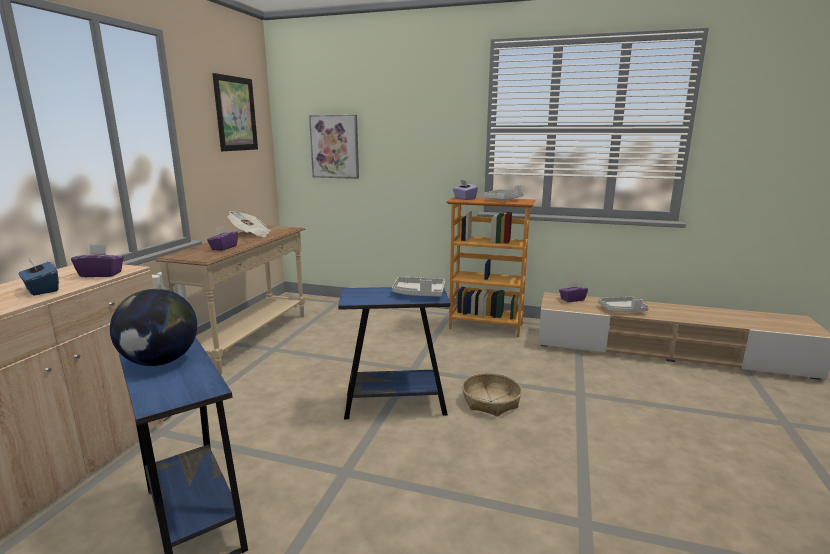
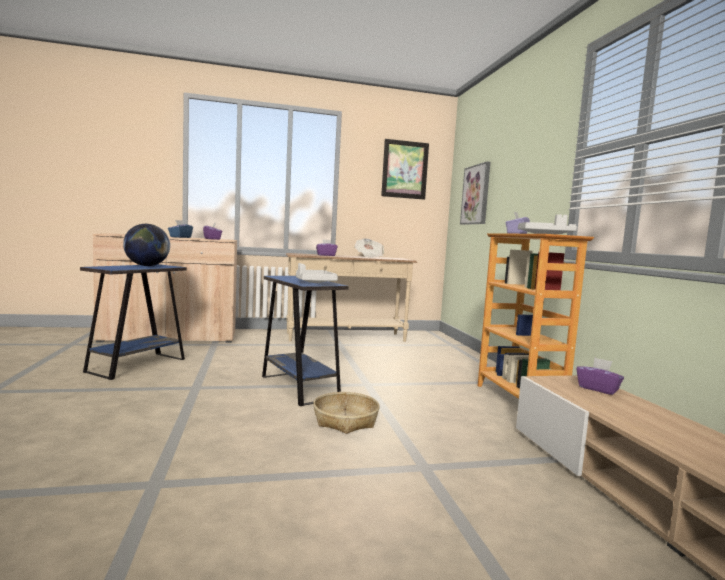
camera: 60 degrees right, 10 degrees down
(622, 310) = (632, 419): grey tray -> none

